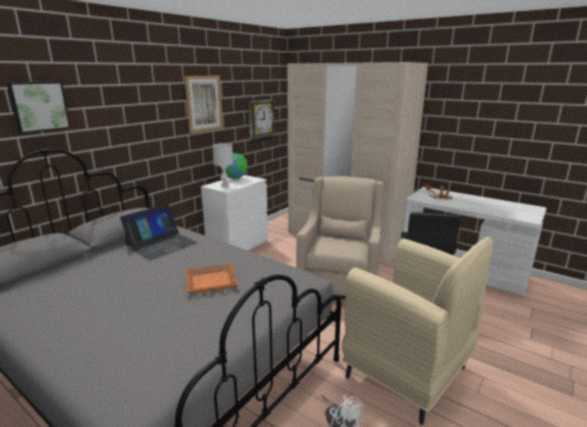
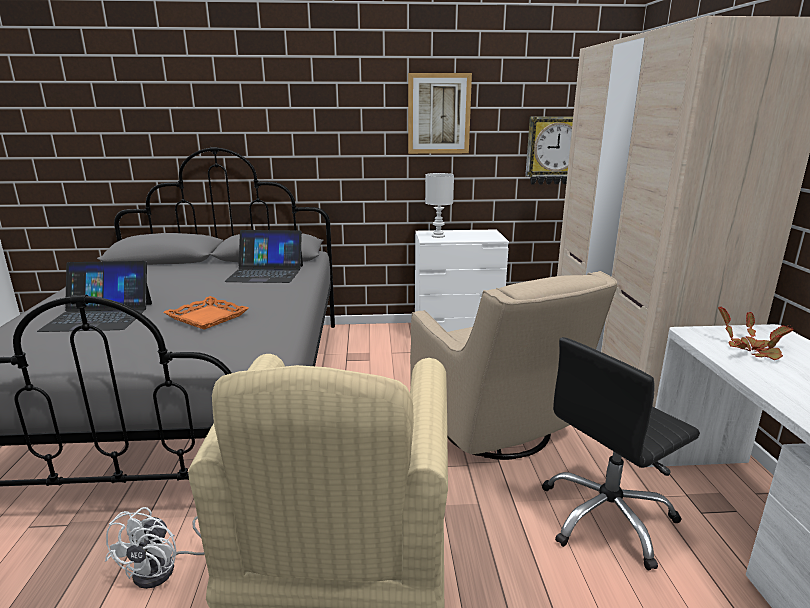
camera: 50 degrees right, 0 degrees up
(39, 106) = (218, 102): picture -> none
(128, 322) = (99, 316): none -> laptop
(236, 178) = (474, 232): globe -> none
(340, 281) = (498, 430): beige armchair -> beige armchair turned 90 degrees clockwise

